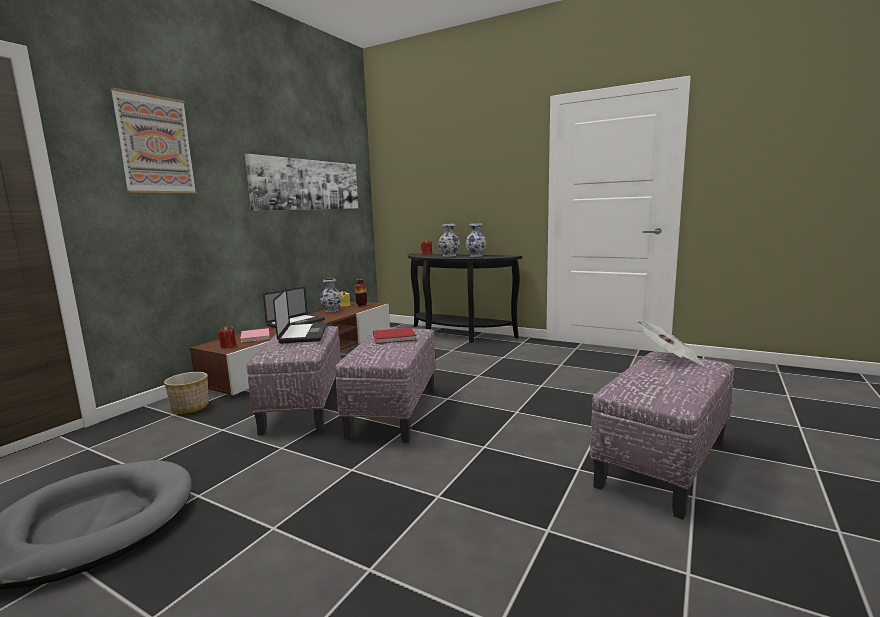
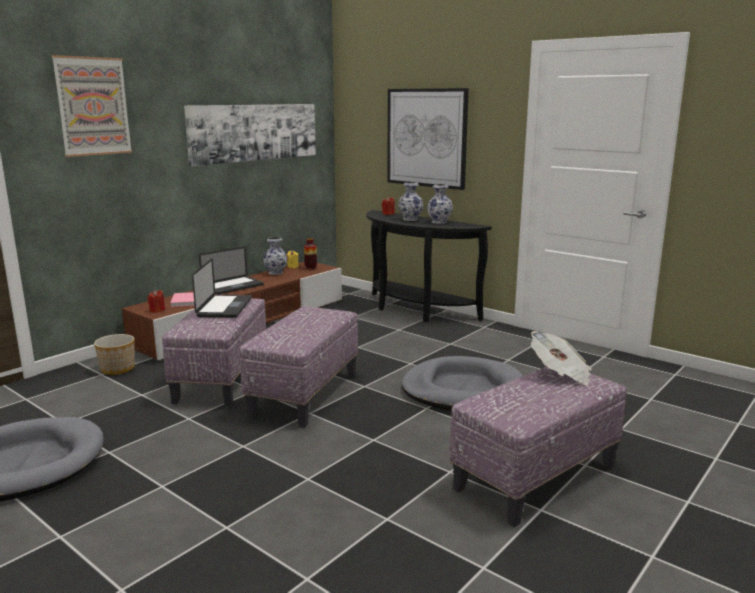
camera: 10 degrees right, 5 degrees up
(395, 337) = (310, 320): red book -> none
(457, 187) = (426, 138): none -> picture
(538, 392) = (462, 389): none -> grey dog bed

